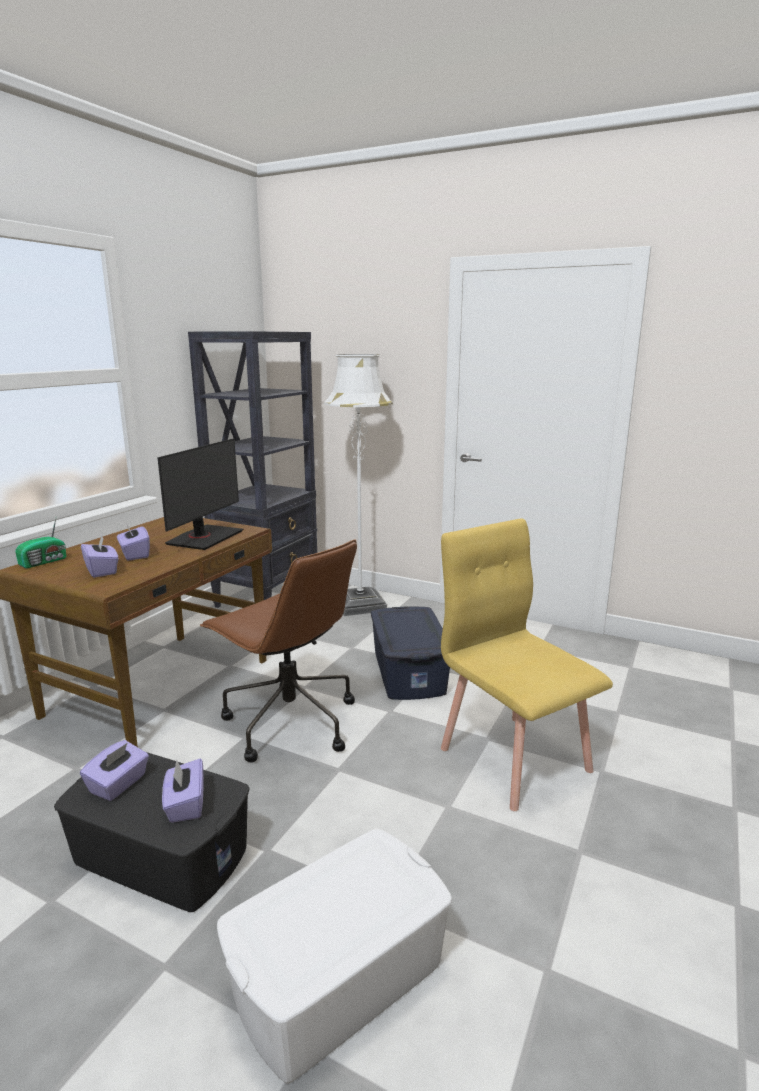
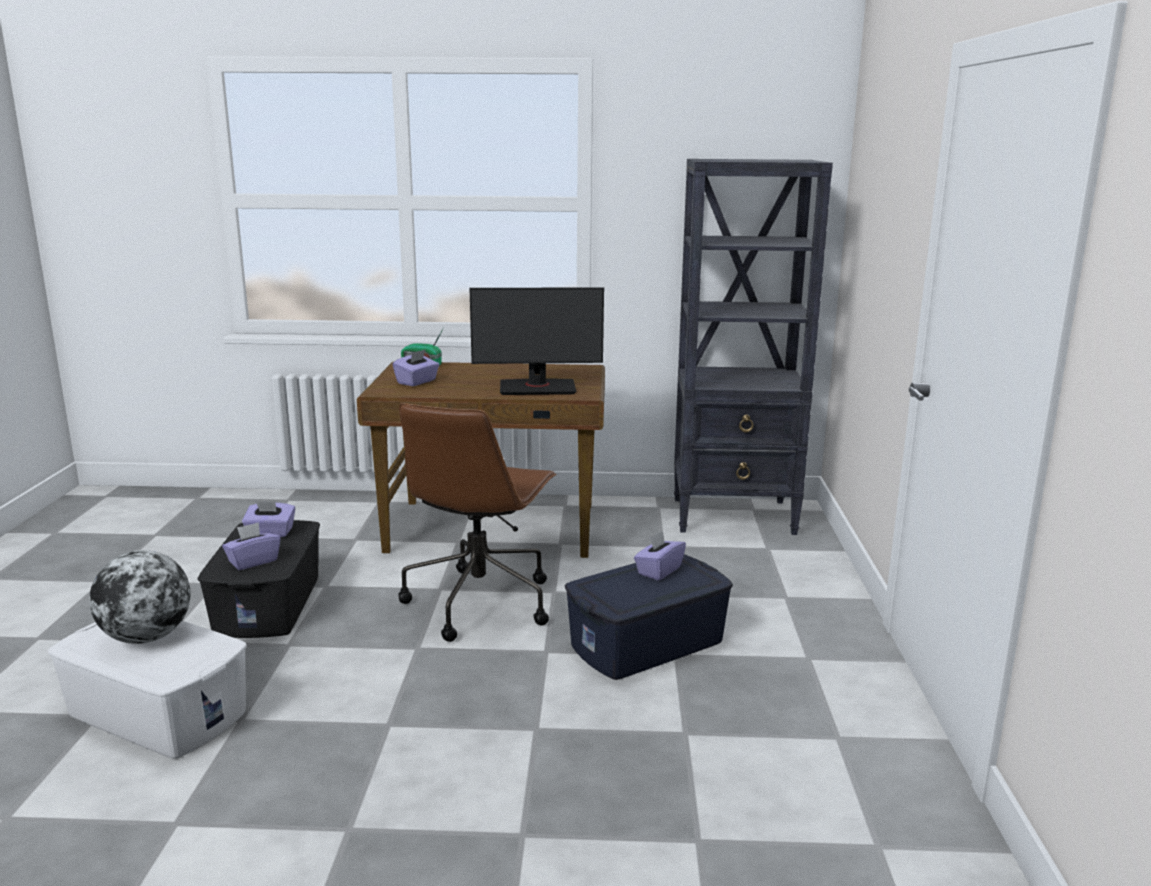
camera: 65 degrees right, 0 degrees up
(134, 554) = (465, 380): purple tissue box -> purple tissue box (658, 571)
(315, 908) = (146, 637): none -> globe
(360, 605) = (792, 571): white floor lamp -> none
(514, 758) = (506, 755): yellow chair -> none

